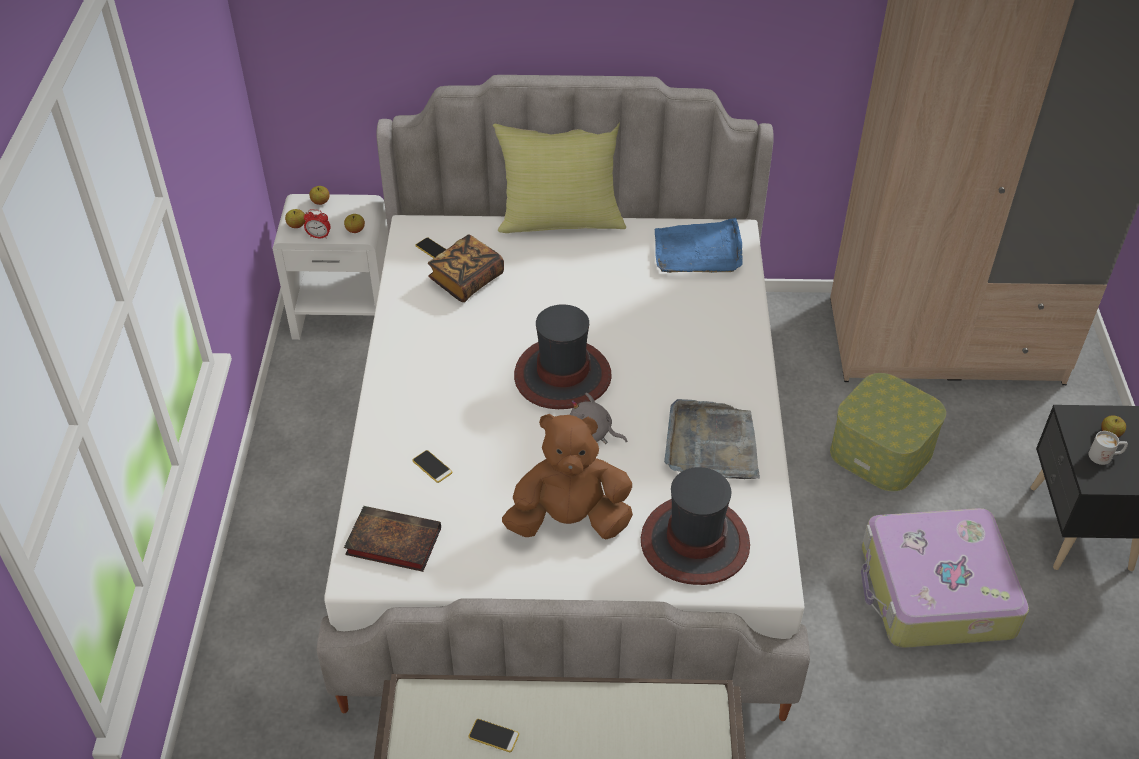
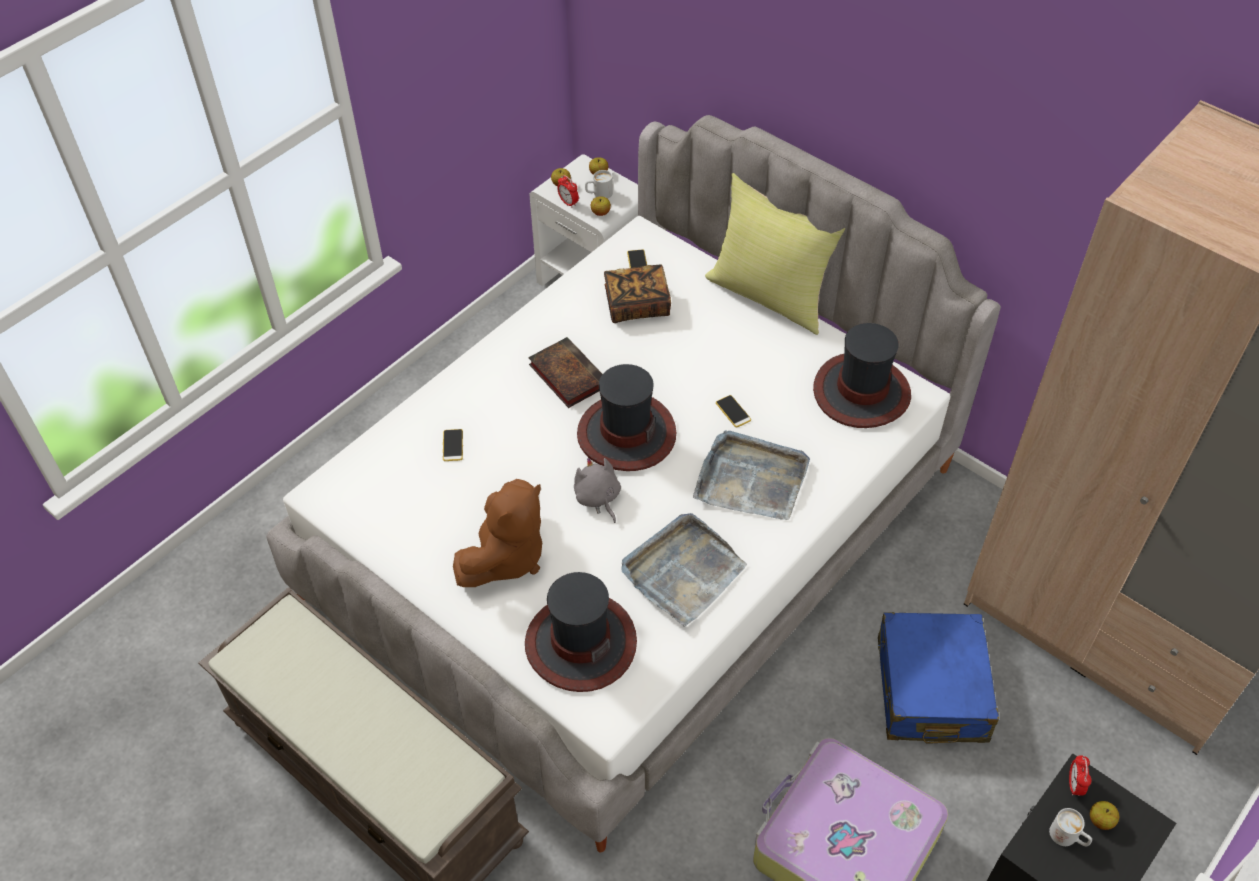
camera: 40 degrees right, 5 degrees up
(338, 217) = (598, 194): none -> white mug
(391, 542) = (365, 485): book -> book (566, 375)
(493, 735) = (305, 684): phone -> phone (733, 411)
(569, 520) = (506, 557): brown plush toy -> brown plush toy turned 90 degrees clockwise
(688, 353) = (751, 479): none -> grey tray
(698, 251) = (861, 392): blue tray -> hat
(881, 451) = (931, 689): storage box -> blue suitcase
(1075, 422) = (1074, 785): none -> alarm clock

